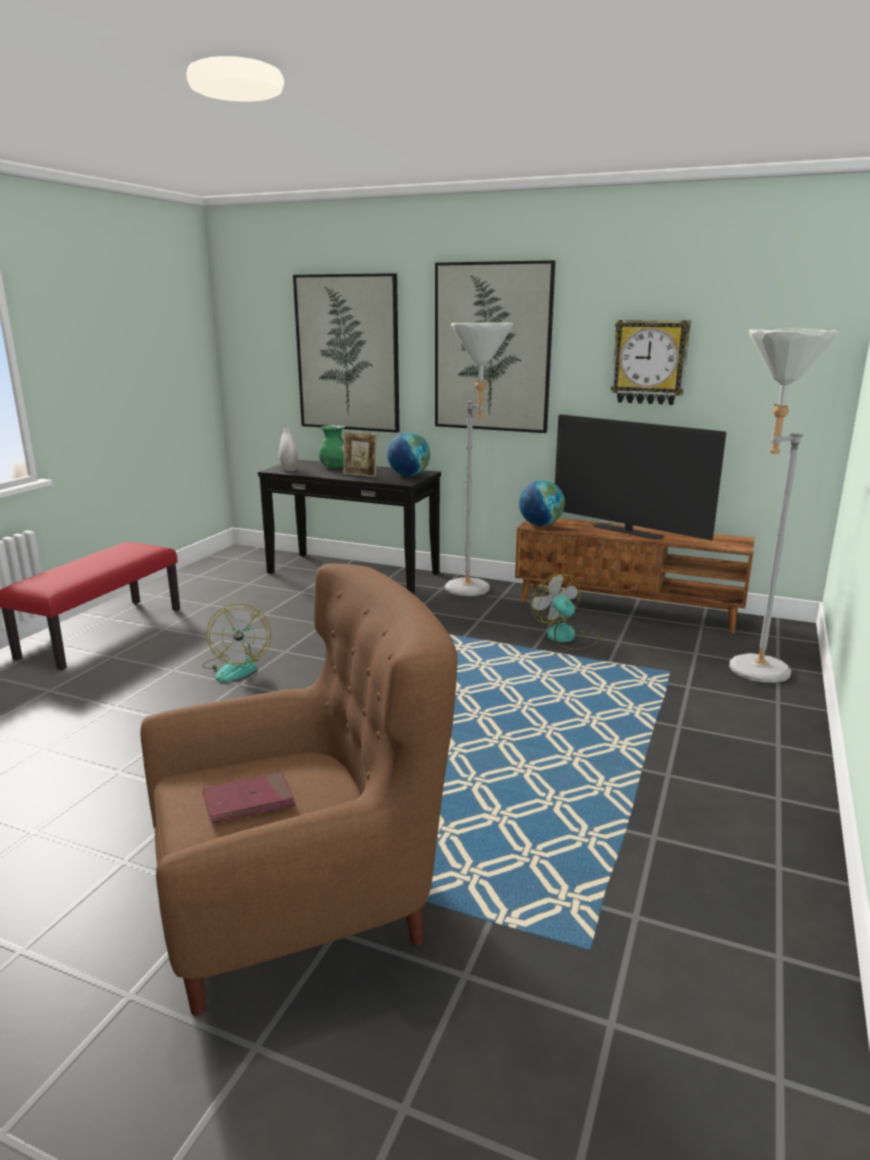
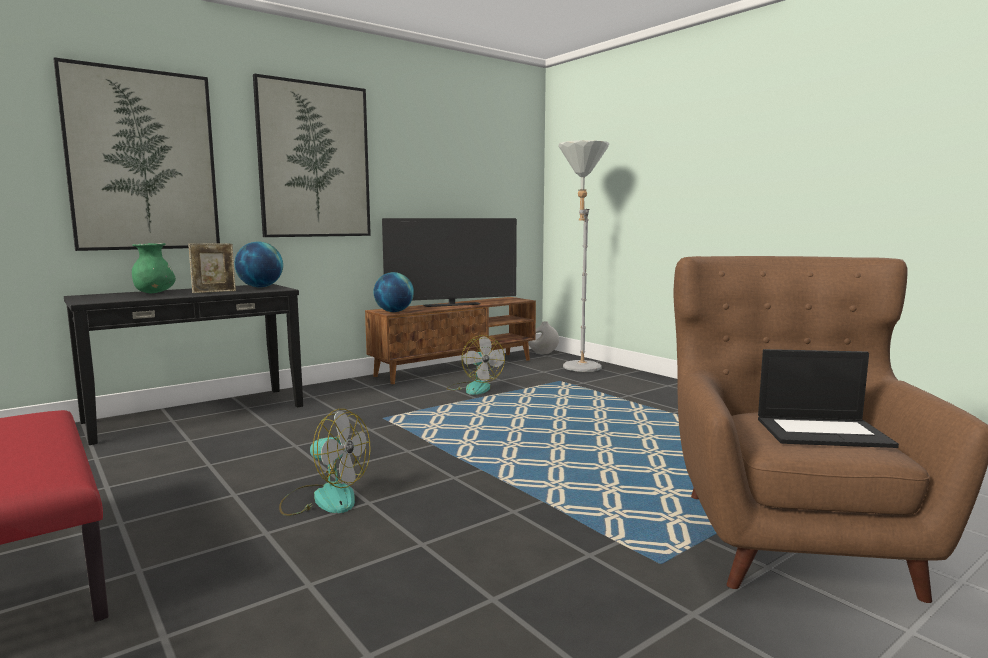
camera: 60 degrees left, 10 degrees down
(248, 801) = (823, 432): red book -> laptop
(288, 469) = (106, 299): white vase -> white vase (542, 353)
(474, 591) = (342, 390): grey floor lamp -> none
(566, 638) = (474, 388): fan -> fan turned 120 degrees counterclockwise
(649, 362) = (437, 176): wall clock -> none

